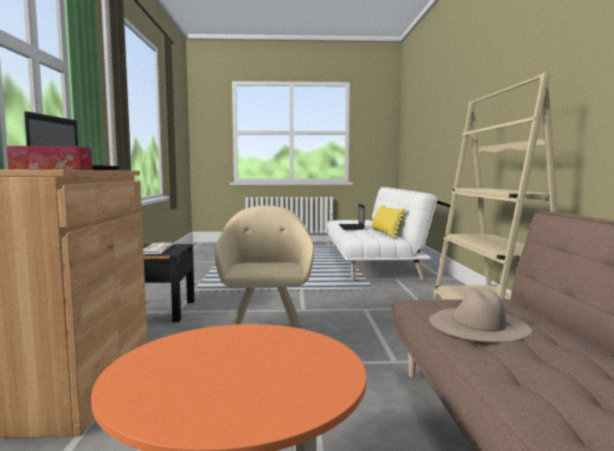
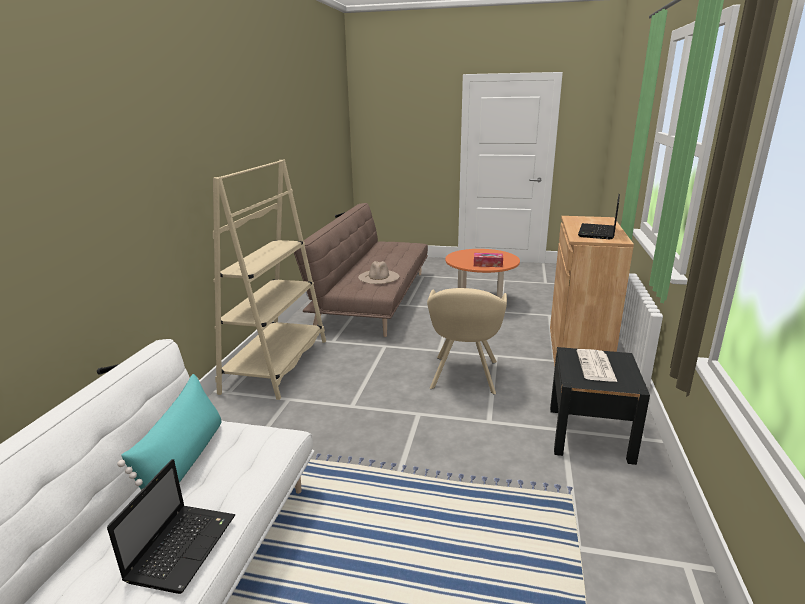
camera: 165 degrees left, 15 degrees up
(52, 169) = (586, 222): tissue box -> tissue box (488, 264)
(386, 233) = (185, 461): yellow pillow -> turquoise pillow

